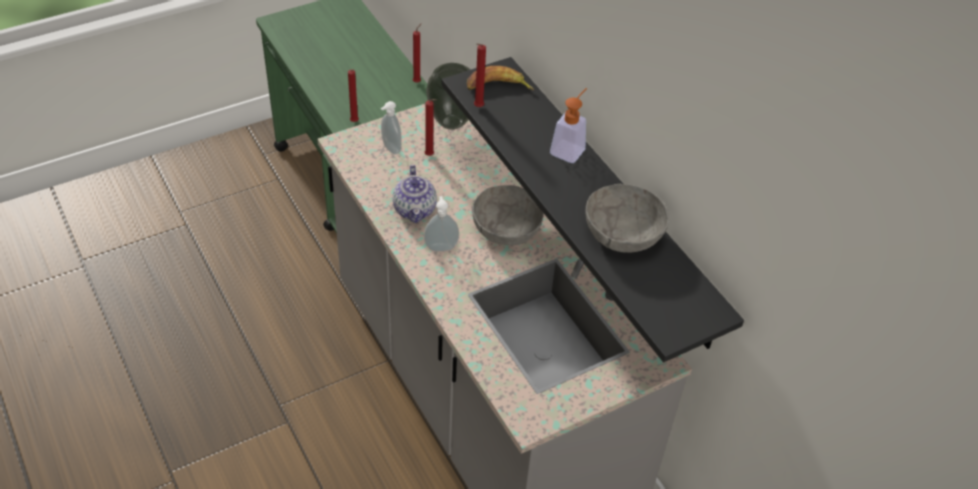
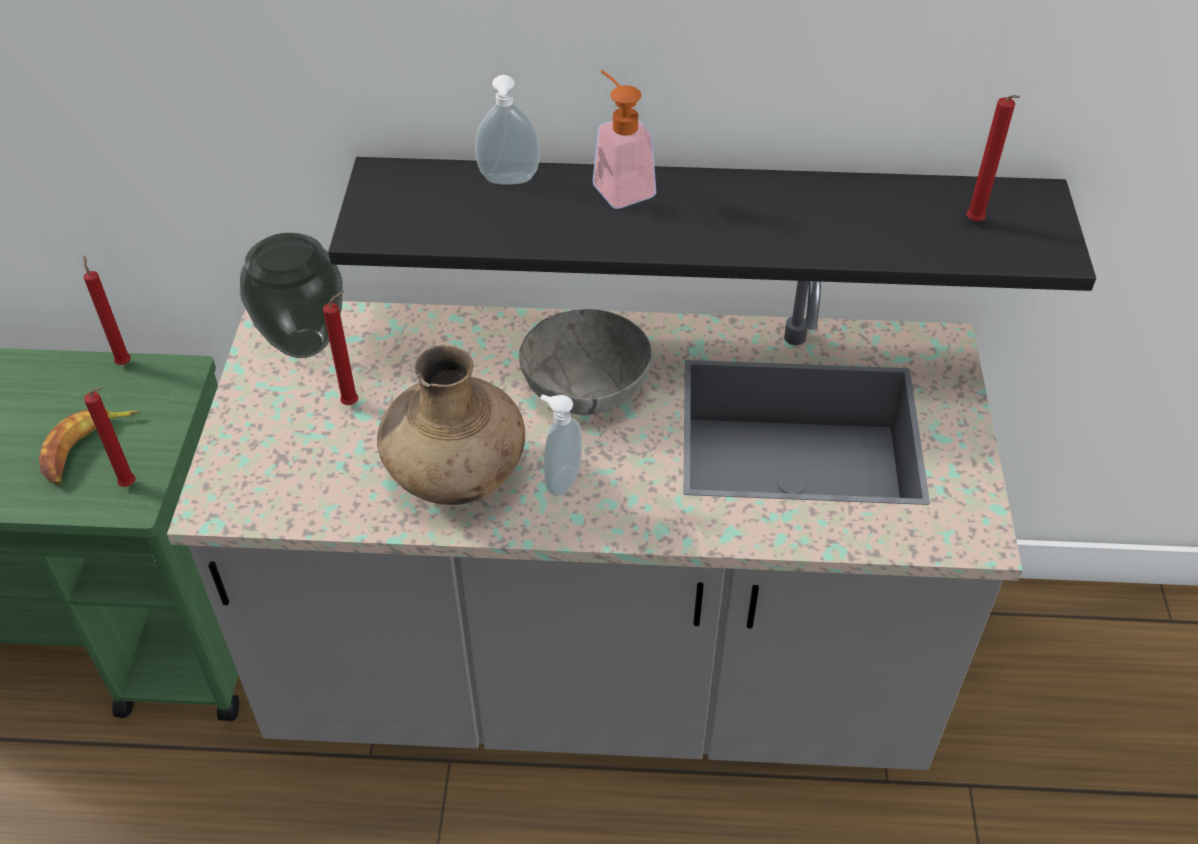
camera: 55 degrees left, 0 degrees up
(390, 149) = (289, 446): soap dispenser -> soap dispenser (509, 181)
(415, 210) = (456, 476): teapot -> brown vase
(477, 107) = (439, 240): red candle -> red candle (975, 223)
(498, 87) = (412, 198): banana -> banana (87, 449)
(622, 234) = (836, 213): grey bowl -> none

